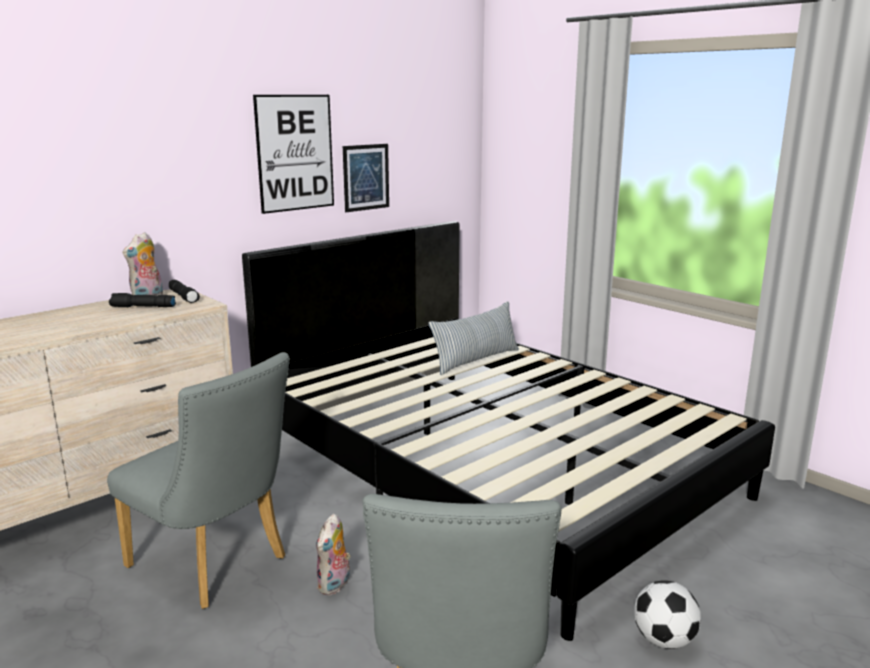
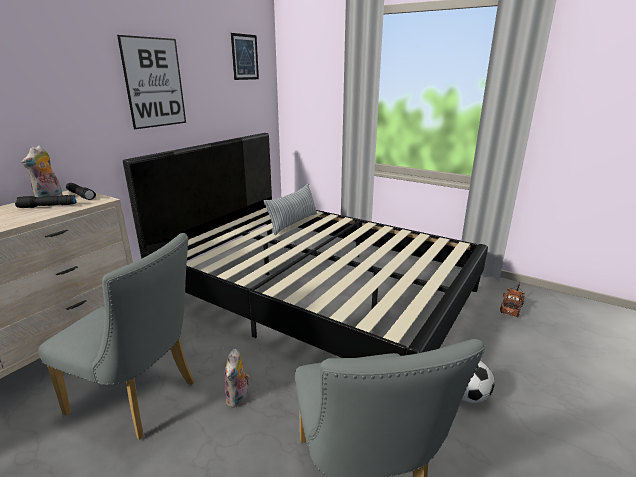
camera: 15 degrees left, 5 degrees up
(366, 177) = (206, 102): picture -> picture (245, 57)
(808, 531) = (512, 307): none -> toy truck

